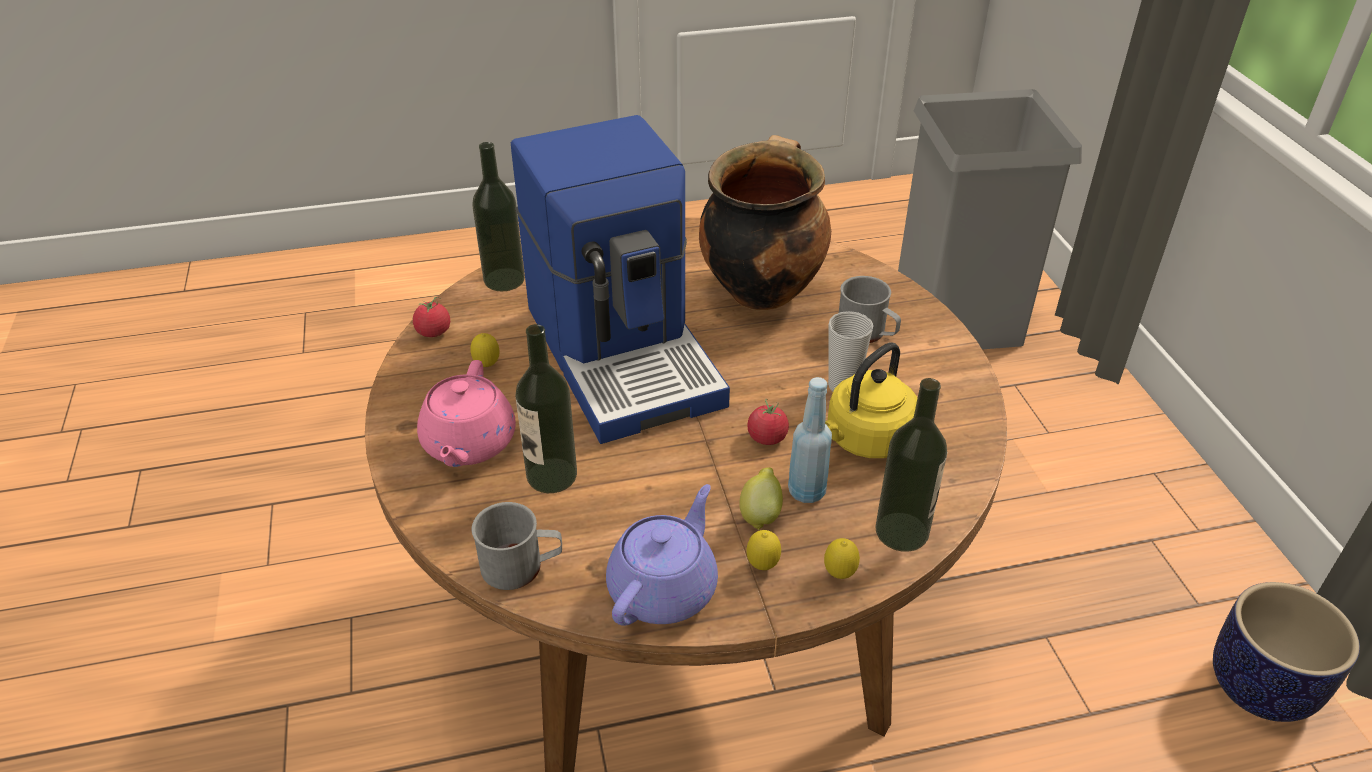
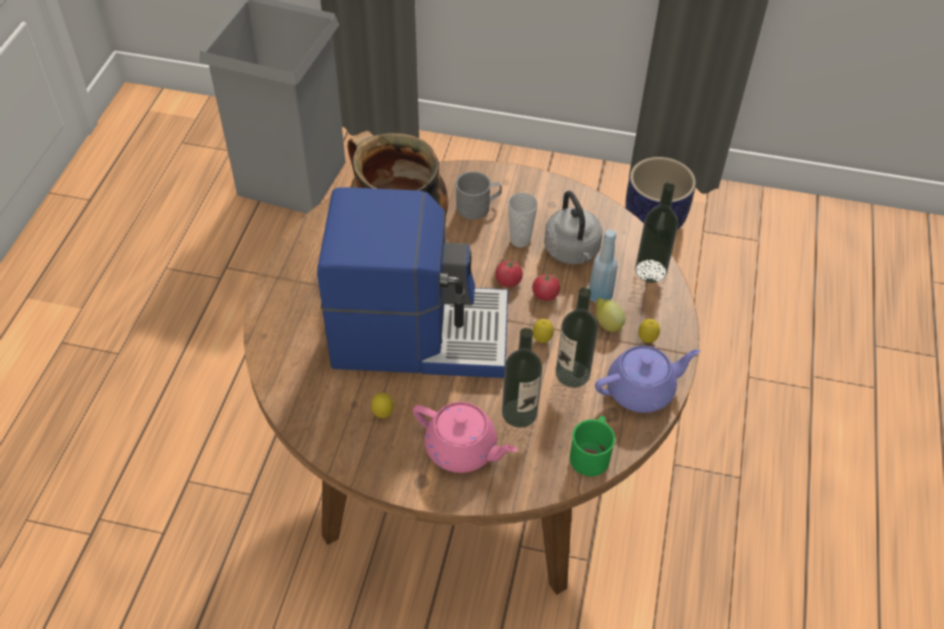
camera: 65 degrees left, 10 degrees up
(433, 332) = (319, 436): tomato -> tomato (508, 281)
(504, 279) = (281, 373): bottle -> bottle (572, 374)
(521, 566) = (591, 453): grey mug -> green mug
(664, 588) = (641, 390): purple teapot -> purple teapot turned 105 degrees clockwise
(839, 575) = (668, 310): lemon -> lemon (542, 340)
(866, 440) = (572, 252): yellow kettle -> grey kettle

